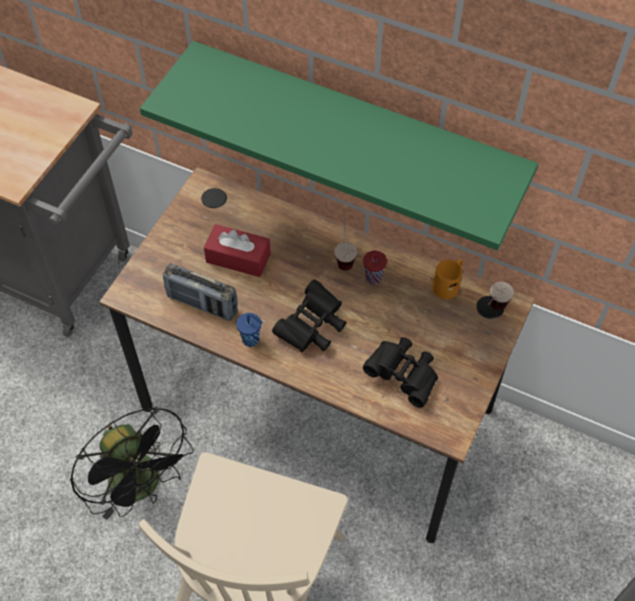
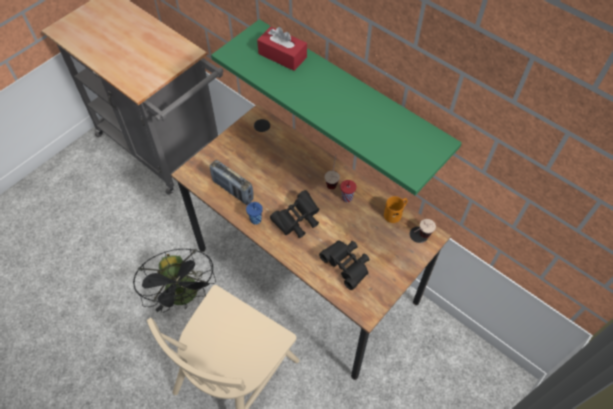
camera: 15 degrees right, 0 degrees up
(238, 258) = (264, 166): red tissue box -> red tissue box (282, 55)

